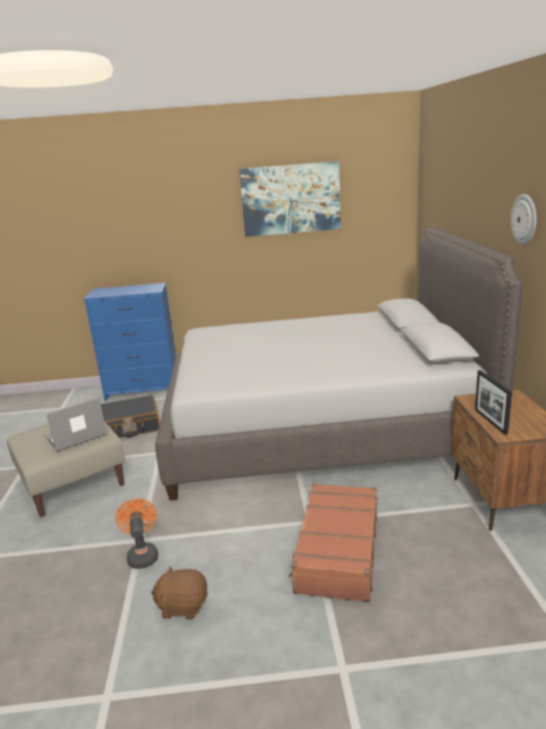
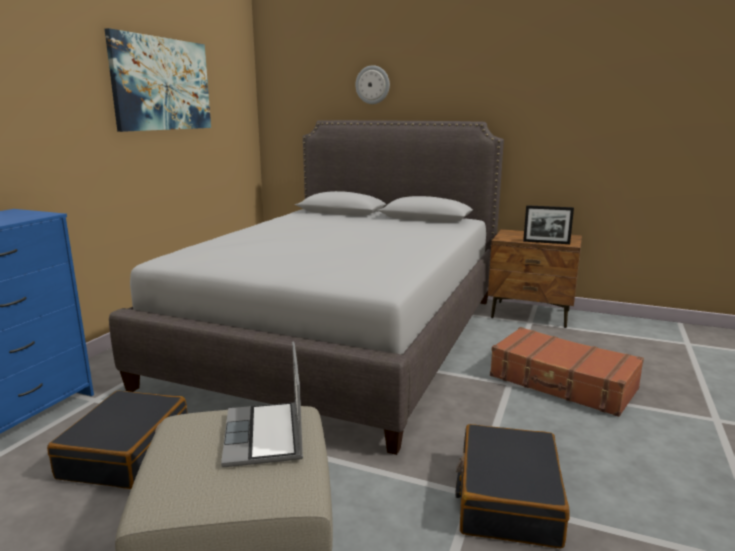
camera: 65 degrees left, 5 degrees down
(142, 554) = (507, 498): orange fan -> black suitcase
(182, 606) = (621, 485): brown plush toy -> none
(524, 219) = (486, 91): wall clock -> wall clock (372, 85)

